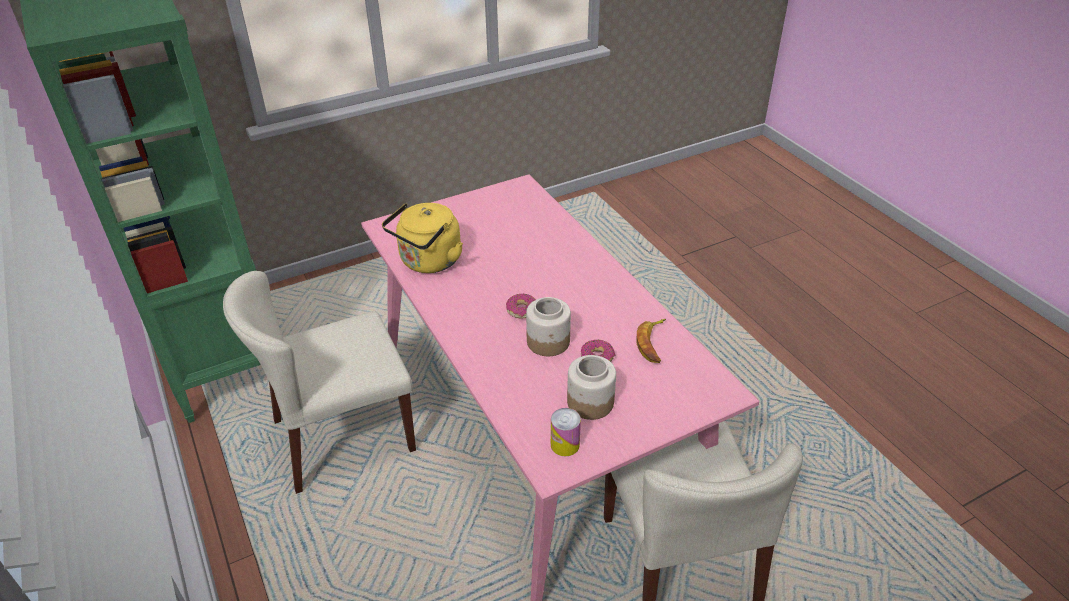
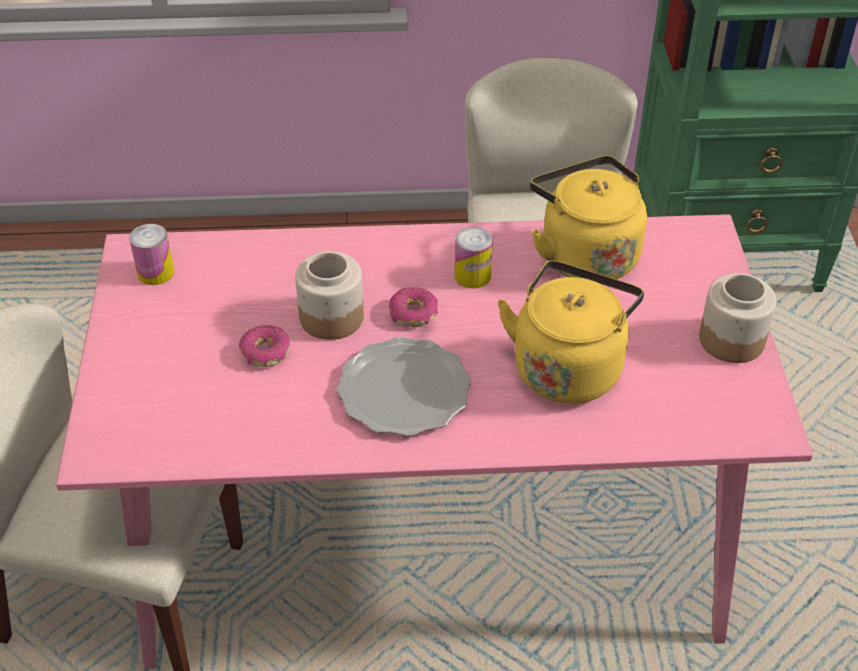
camera: 115 degrees right, 5 degrees up
(473, 298) = (472, 276): none -> can
(524, 246) = (568, 367): none -> yellow kettle
(583, 295) = (403, 390): none -> plate
(589, 402) = (198, 316): jar -> jar (732, 340)
(653, 344) = (246, 422): banana -> none

